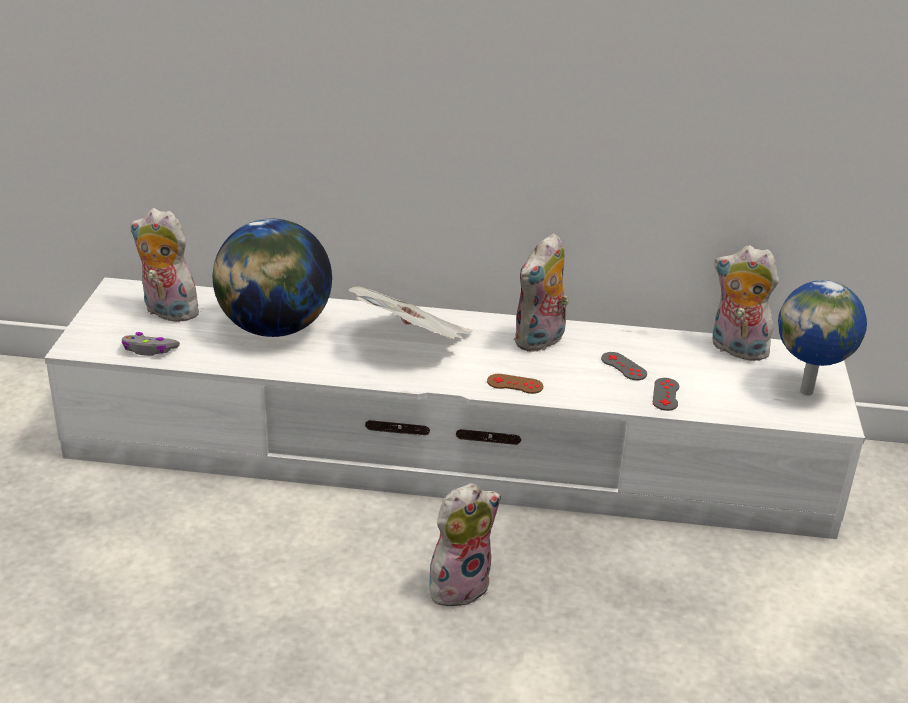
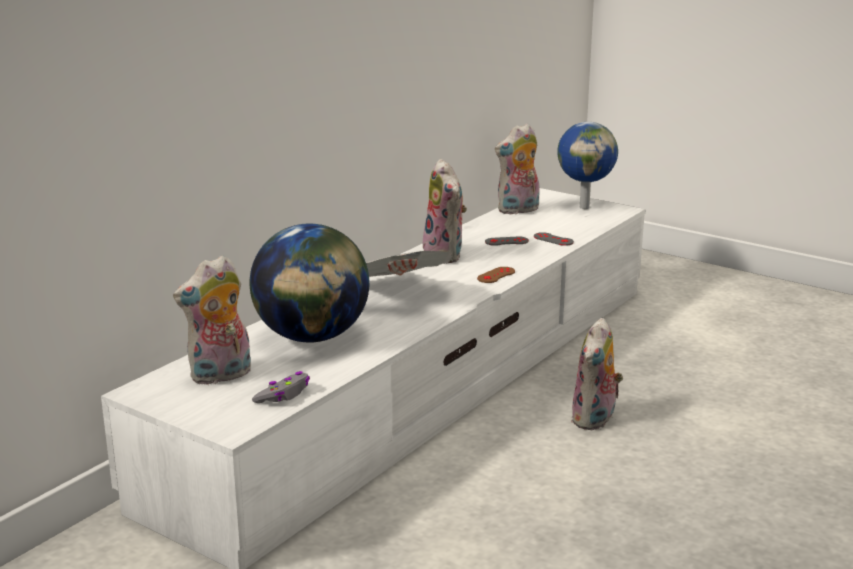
camera: 60 degrees left, 10 degrees down
(459, 585) = (595, 420): plush toy -> plush toy turned 150 degrees counterclockwise

